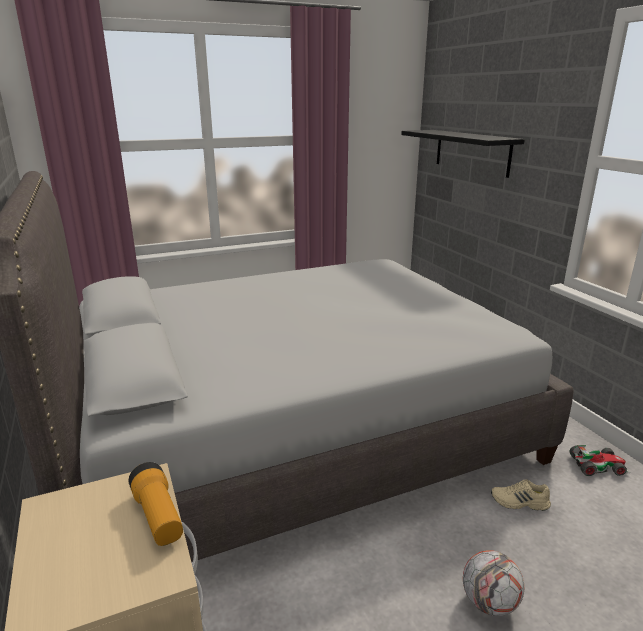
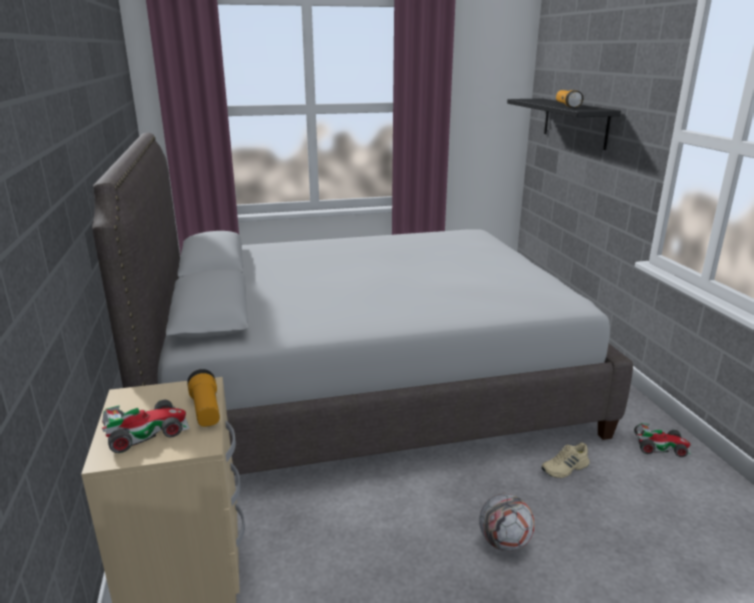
camera: 10 degrees right, 0 degrees up
(85, 561) = (146, 431): none -> toy car
(468, 135) = (567, 106): none -> flashlight
(519, 502) = (565, 468): beige shoe -> beige shoe turned 45 degrees counterclockwise

